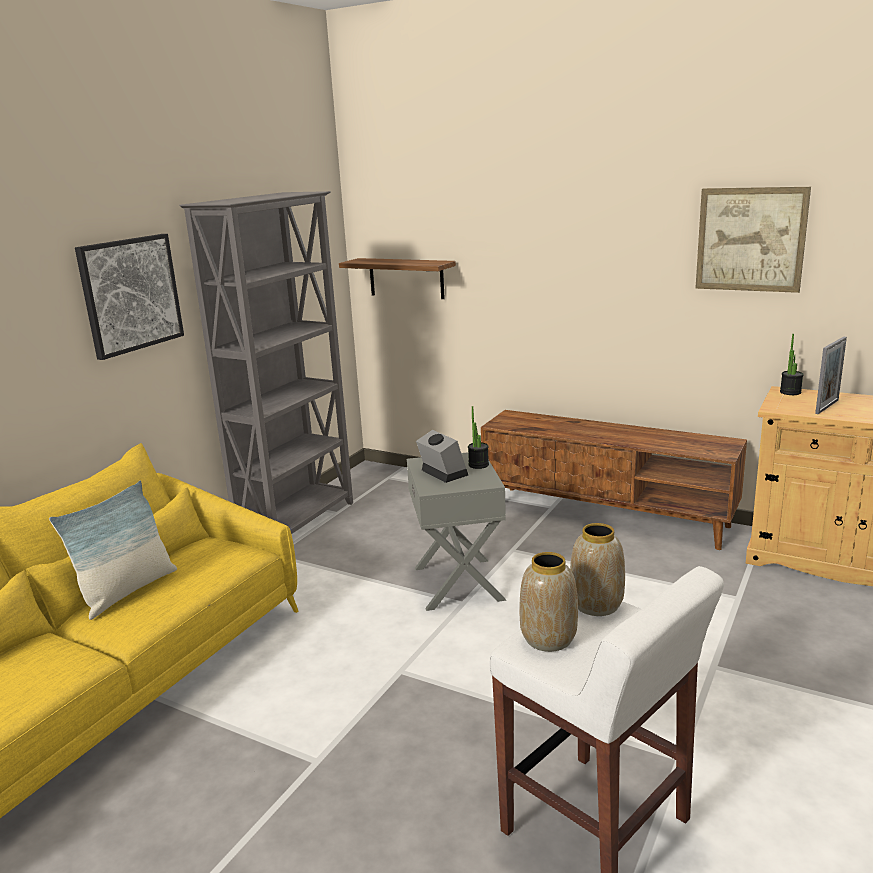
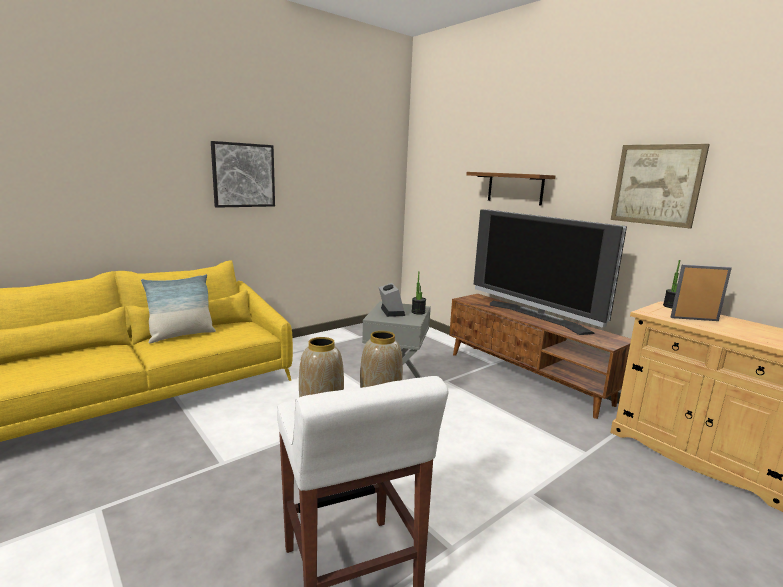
camera: 20 degrees right, 5 degrees down
(299, 523) = (334, 337): grey bookcase -> none
(406, 278) = (434, 201): shelf -> shelf (515, 188)
(612, 432) = (536, 317): none -> television
(827, 406) = (694, 319): picture frame -> picture frame turned 150 degrees counterclockwise

